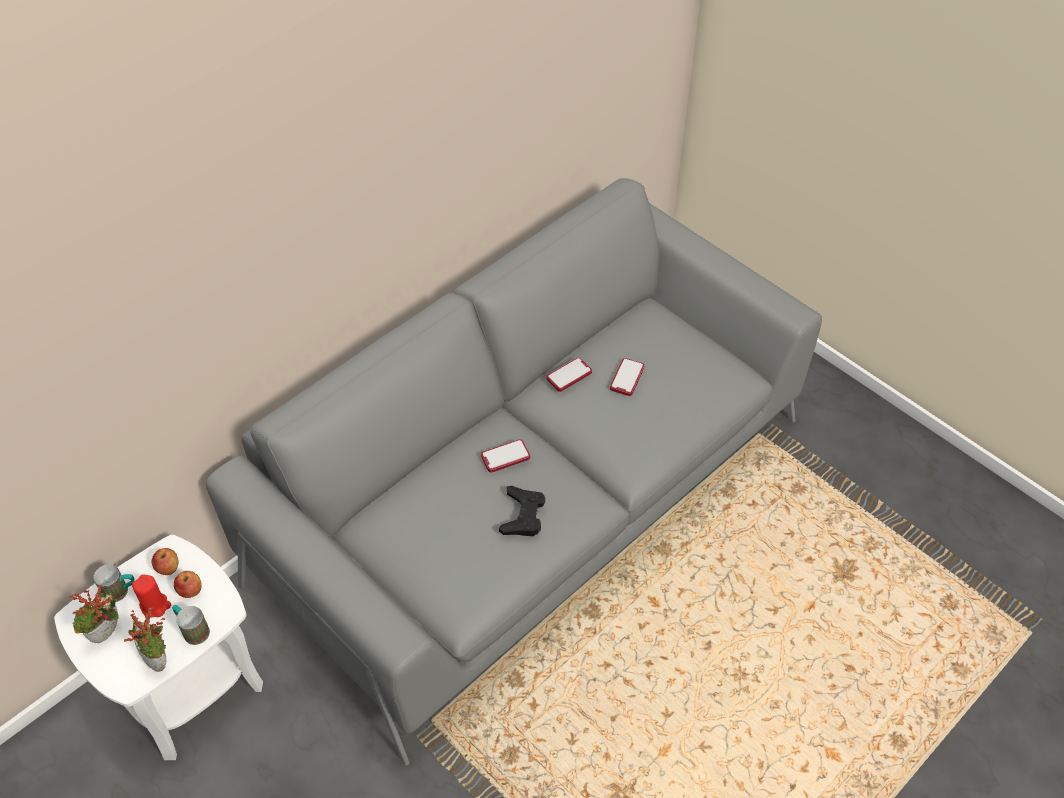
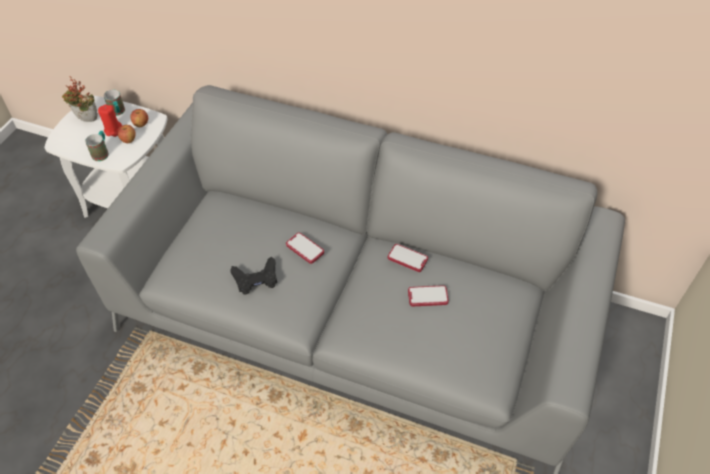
camera: 65 degrees right, 0 degrees up
(160, 660) = (76, 148): potted plant -> none

